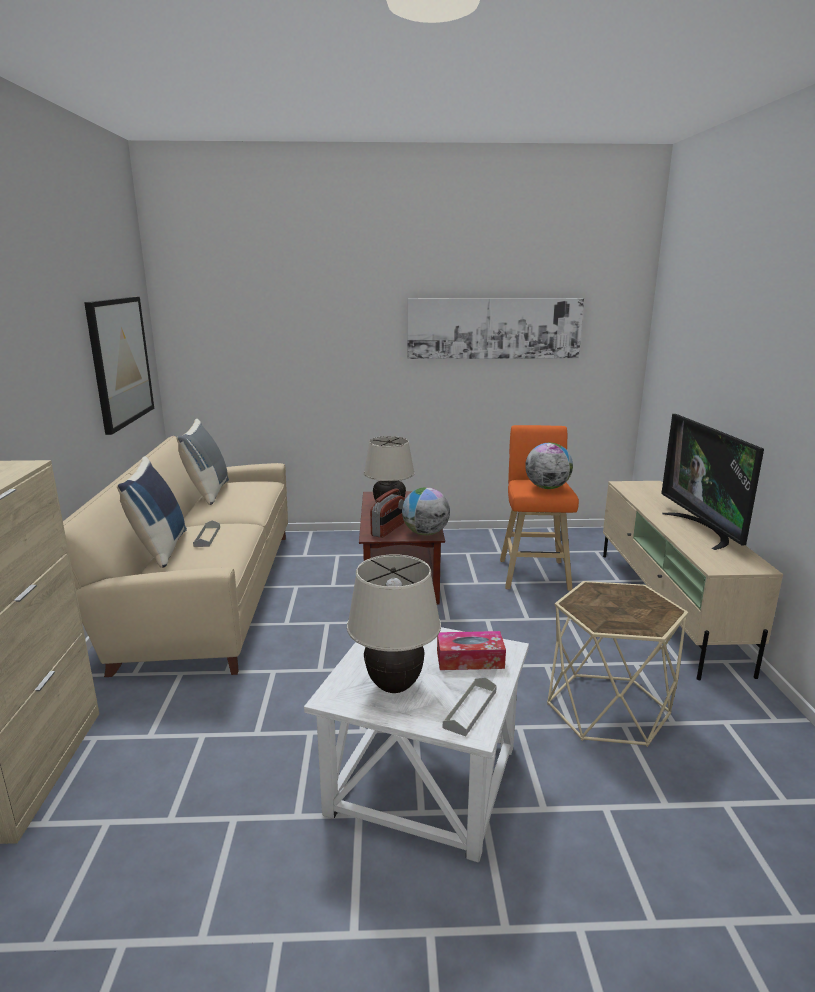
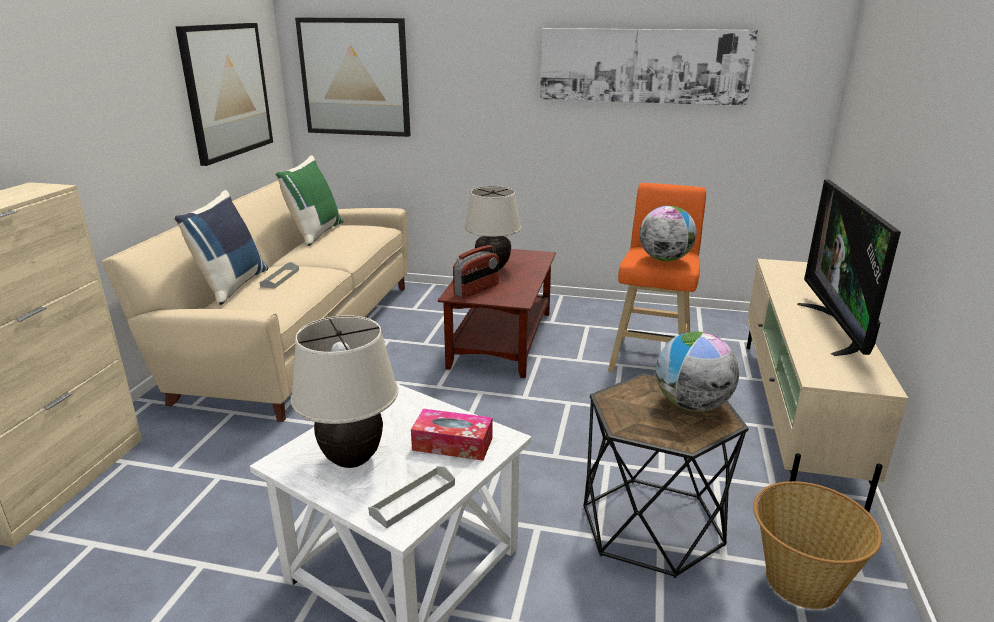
camera: 15 degrees right, 5 degrees up
(207, 492) = (315, 233): grey pillow -> green pillow
(231, 344) = (355, 77): none -> picture
(425, 533) = (514, 298): globe -> globe (691, 405)
(608, 709) = (652, 526): beige side table -> black side table
(736, 731) = (800, 581): none -> basket

